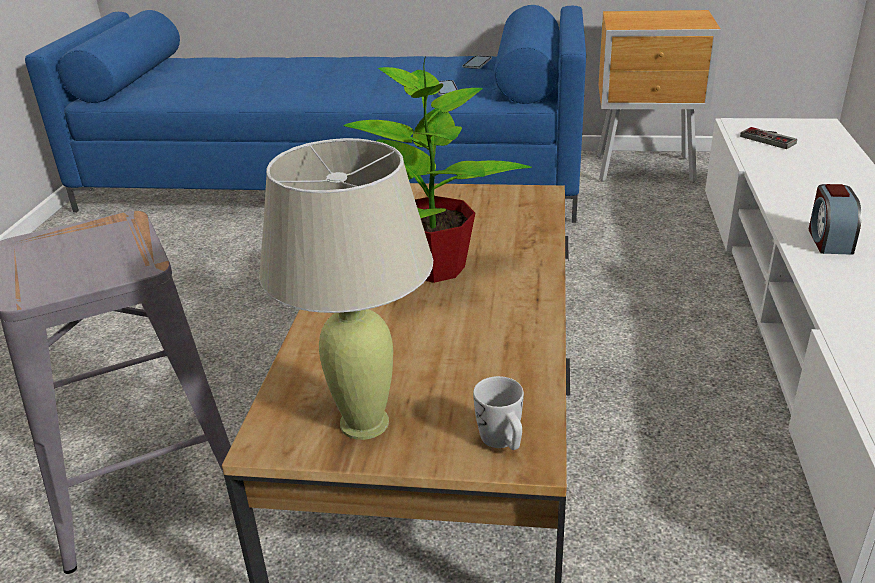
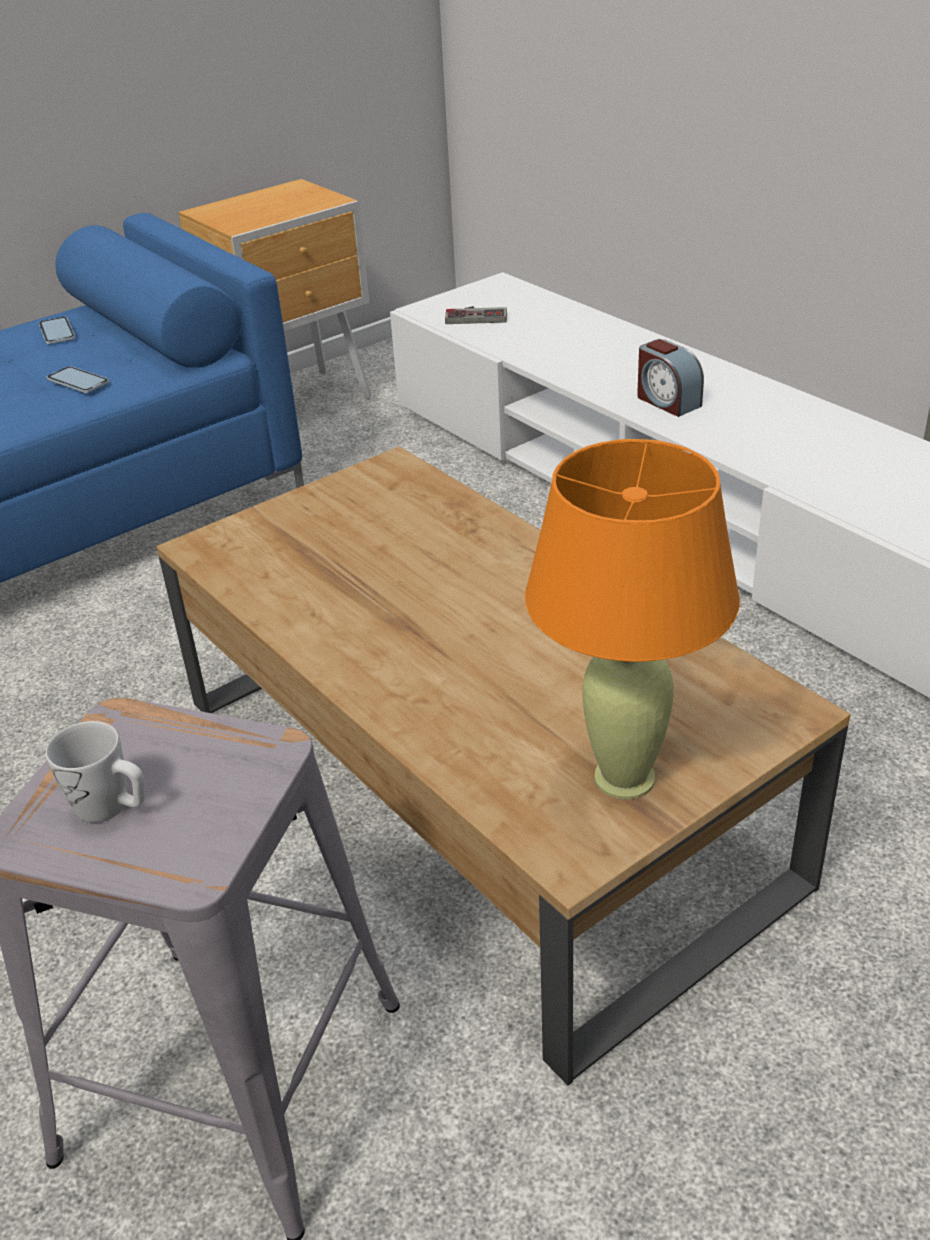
camera: 45 degrees left, 5 degrees up
(364, 423) = (625, 778): beige table lamp -> orange table lamp
(436, 268) = (424, 597): potted plant -> none
(502, 441) = (754, 712): white mug -> white mug (112, 807)

